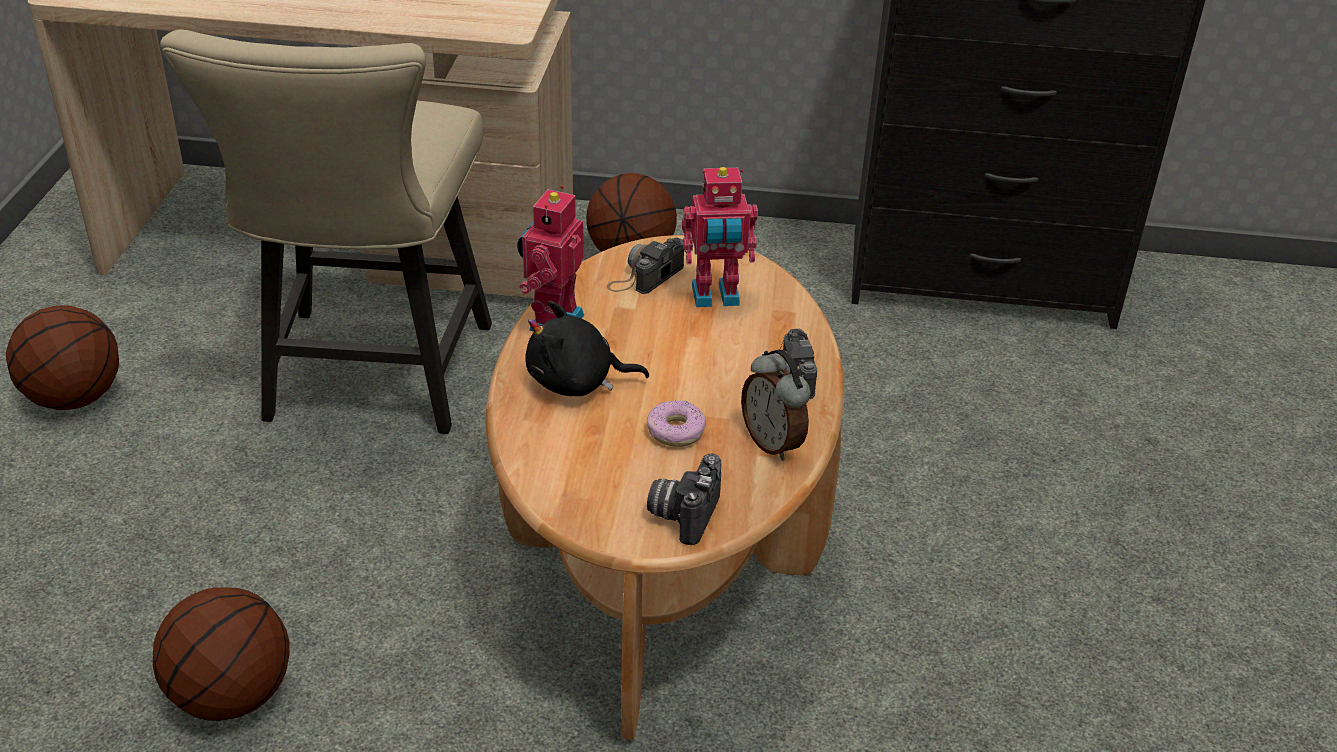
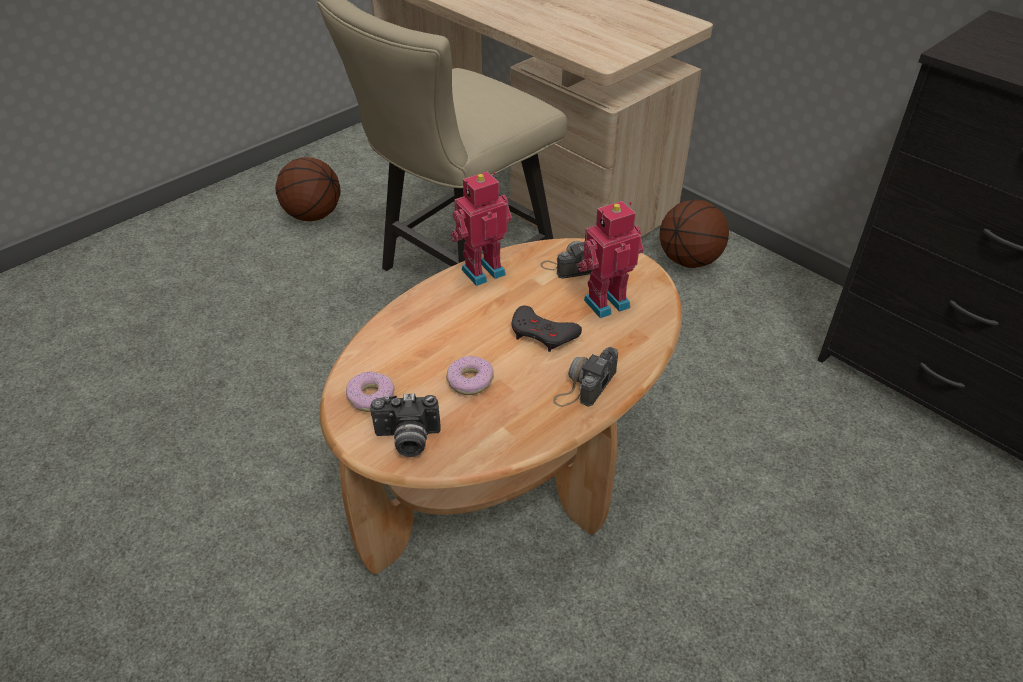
camera: 40 degrees right, 5 degrees up
(230, 696) = (217, 413): basketball -> none
(577, 382) = (449, 317): black plush toy -> none
(594, 495) = (371, 397): none -> donut
(683, 514) = (407, 440): camera -> camera turned 150 degrees counterclockwise
(692, 354) = (543, 333): none -> grey game controller
(716, 297) = (605, 301): toy robot -> toy robot turned 120 degrees clockwise
(773, 443) = (523, 424): alarm clock -> none

